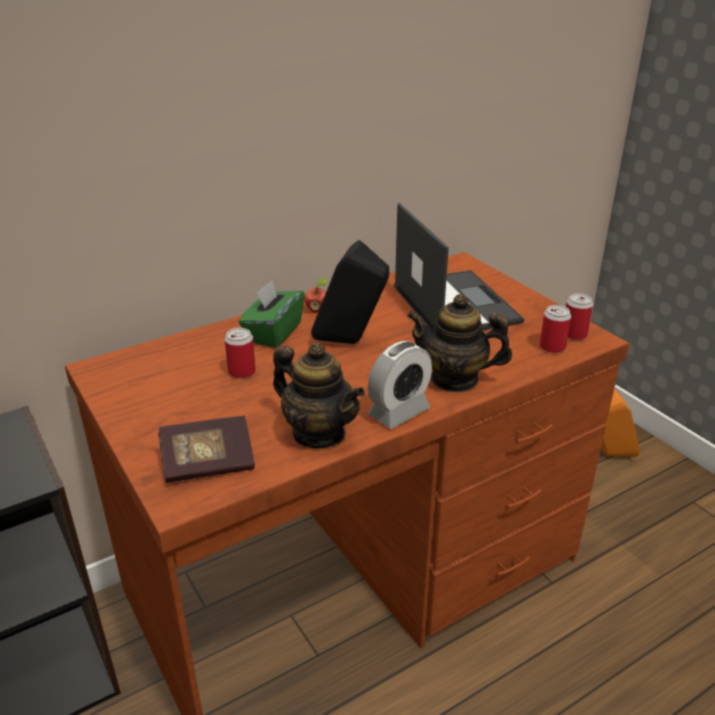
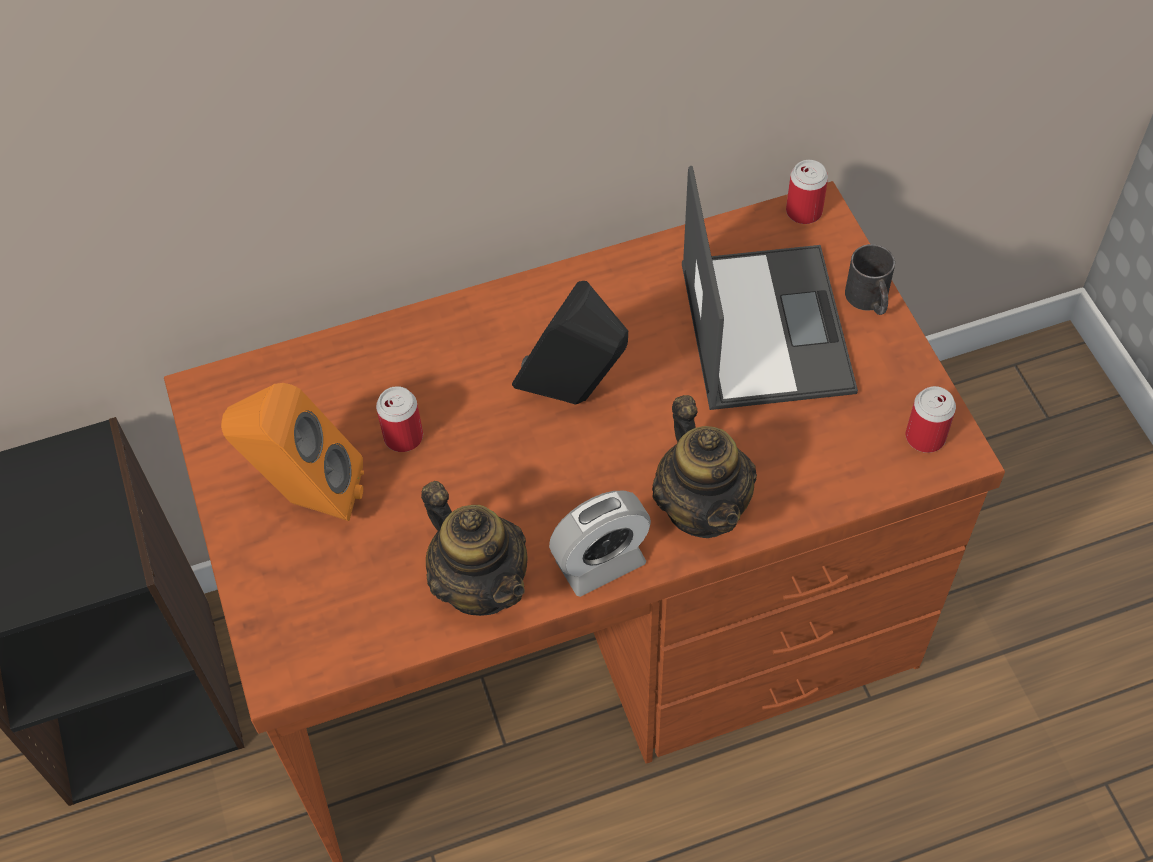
camera: 15 degrees right, 25 degrees up
(208, 464) = (327, 614): book -> none
(273, 333) = (466, 353): green tissue box -> none
(317, 310) = (544, 306): apple -> none
(455, 379) = (702, 508): teapot -> teapot turned 135 degrees counterclockwise
(509, 289) = (869, 300): none -> black mug
(552, 347) = (877, 461): can -> can (804, 211)
(608, 455) = (1059, 478): orange speaker -> orange speaker (307, 498)

